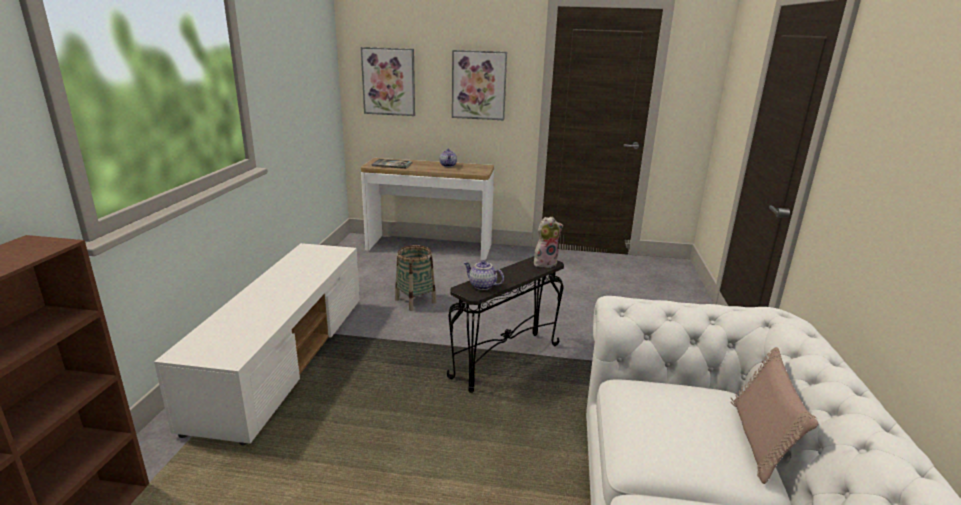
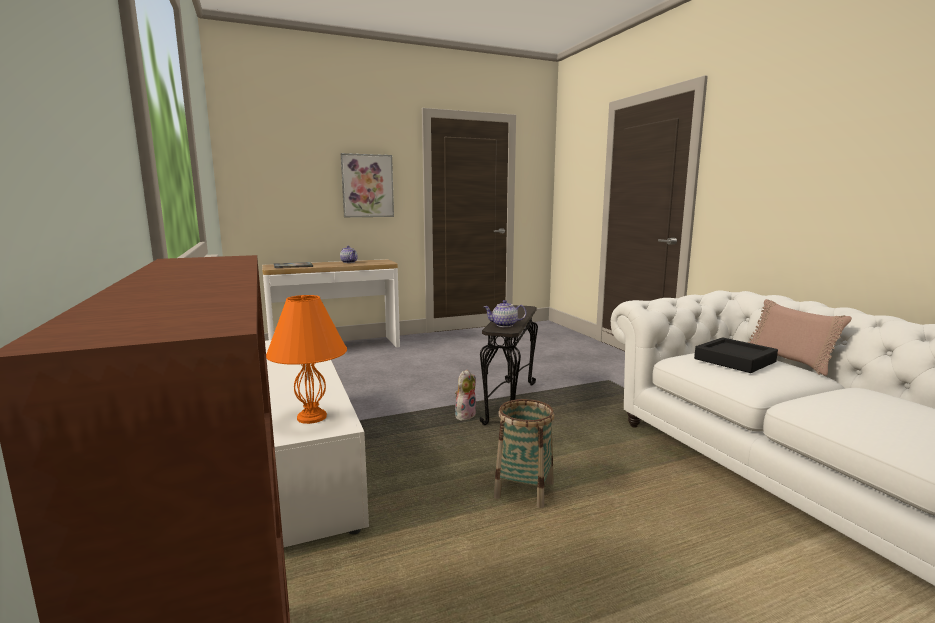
camera: 30 degrees left, 10 degrees down
(227, 343) = (311, 417): none -> orange table lamp
(389, 81) = (274, 185): picture -> none
(415, 301) = (376, 385): basket -> basket (524, 491)
(545, 263) = (522, 308): plush toy -> plush toy (465, 415)
(675, 415) = (734, 360): none -> black tray

